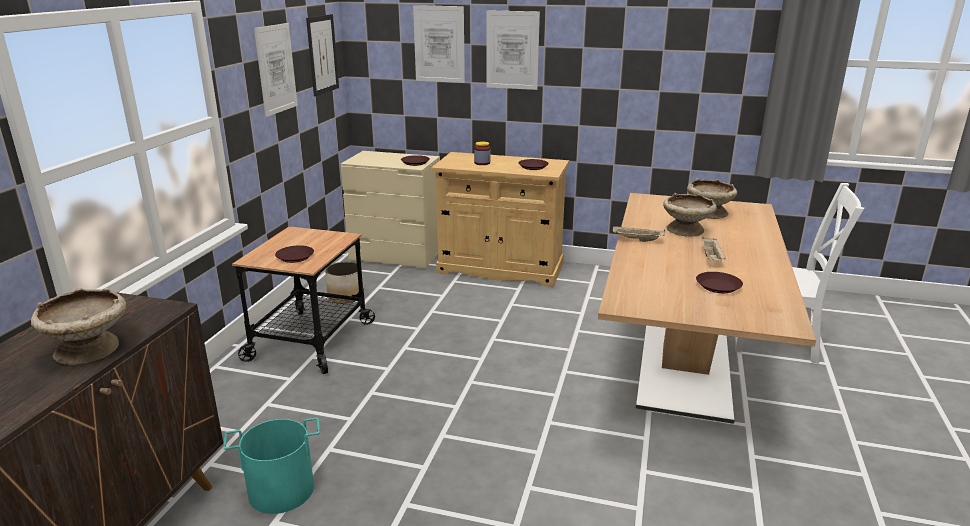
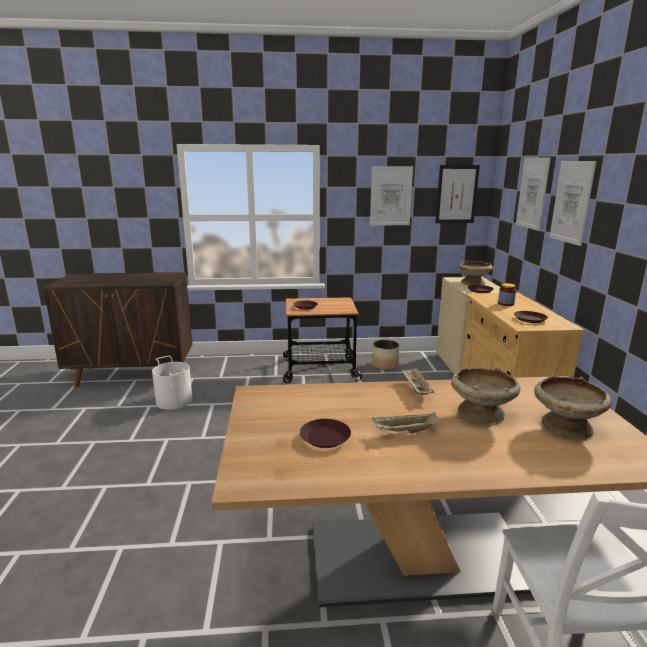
camera: 70 degrees right, 5 degrees down
(89, 348) = (126, 281): beige bowl -> beige bowl (474, 283)
(281, 489) = (174, 400): turquoise bucket -> white bucket

